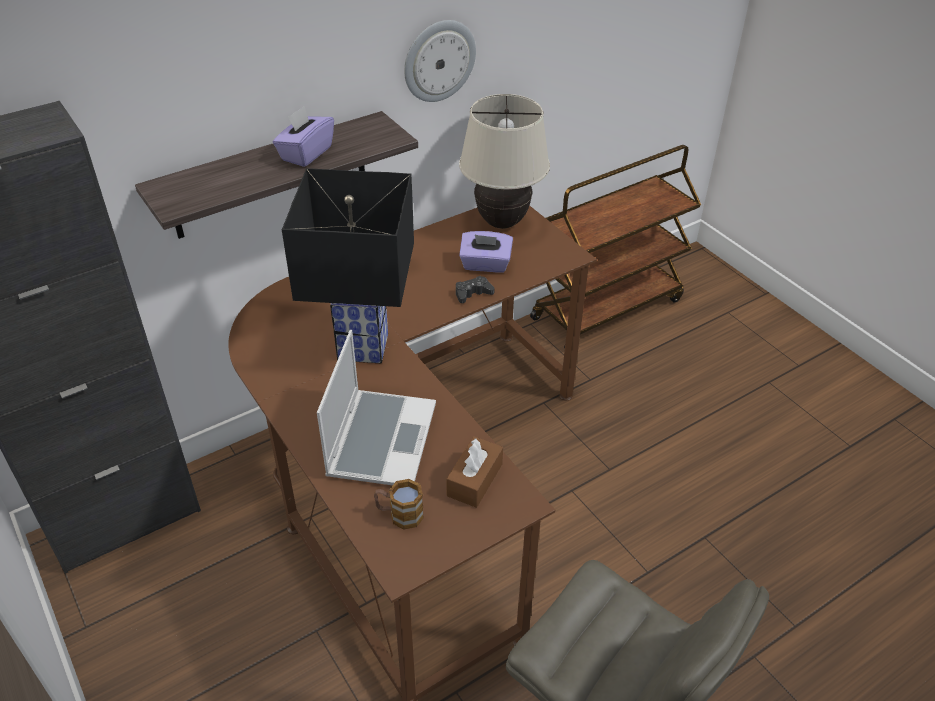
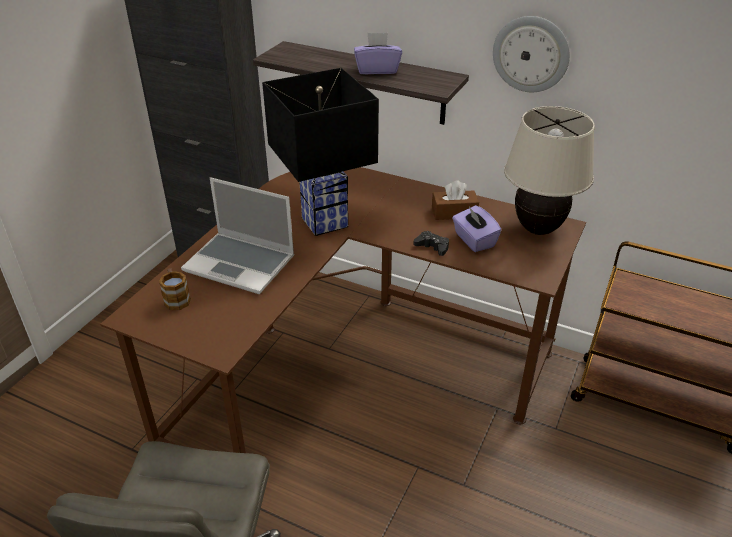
camera: 60 degrees right, 5 degrees down
(380, 438) = (241, 264): laptop -> laptop turned 45 degrees clockwise
(474, 480) = (231, 320): brown tissue box -> brown tissue box (454, 213)

